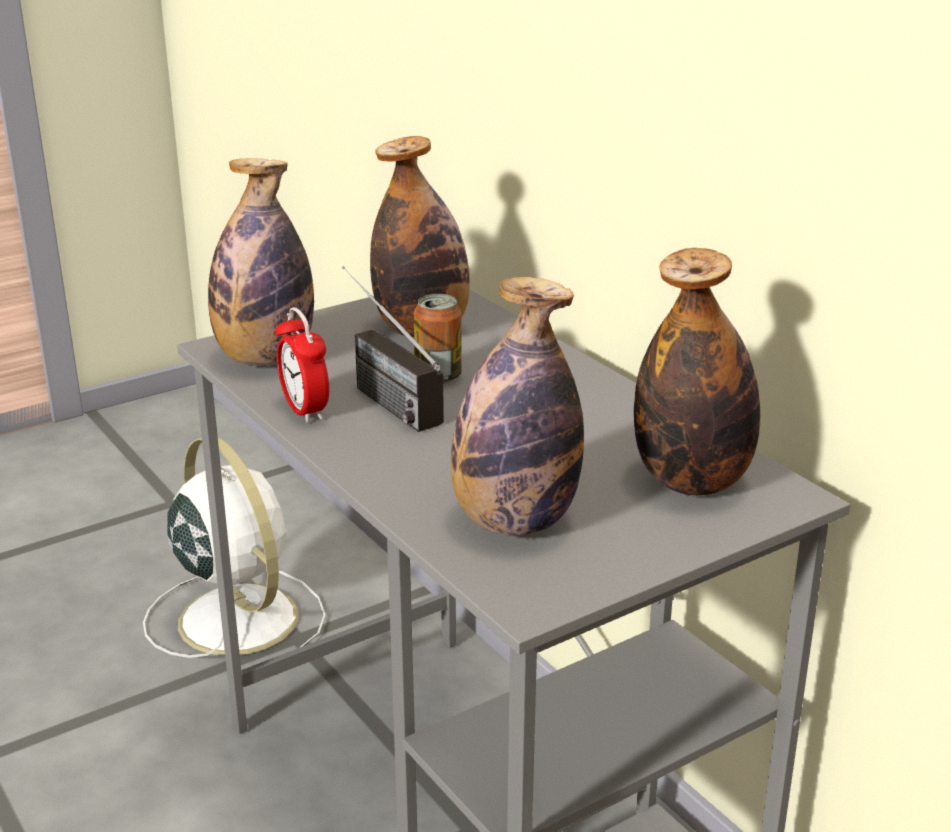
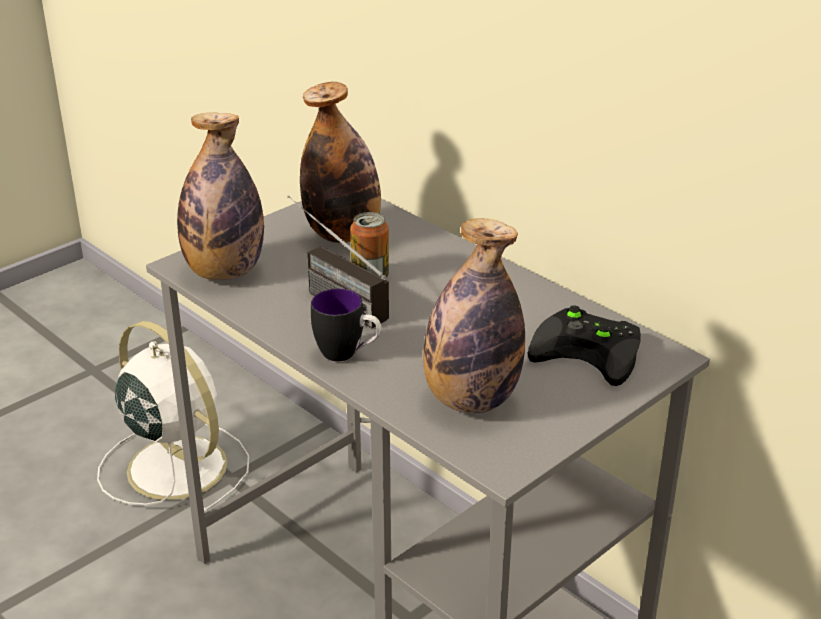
camera: 10 degrees left, 5 degrees up
(305, 410) = (275, 317): alarm clock -> none
(377, 458) = (347, 355): none -> mug
(692, 481) = (592, 351): bottle -> black game controller

